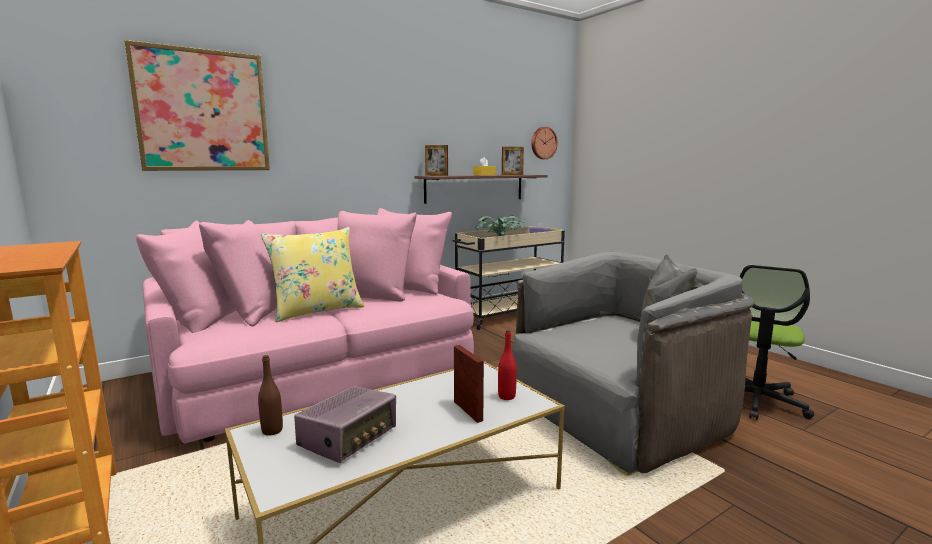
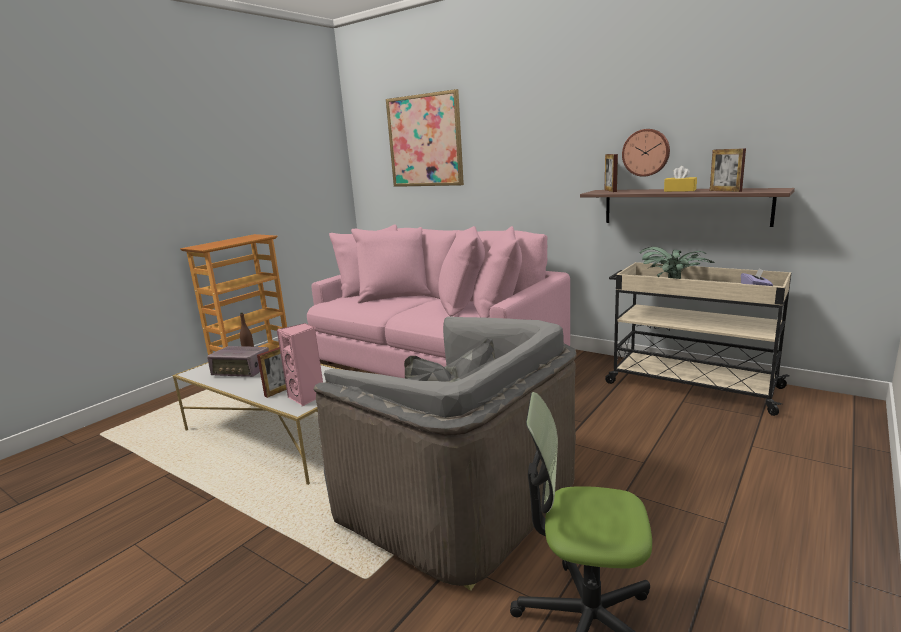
camera: 70 degrees right, 5 degrees up
(317, 310) = (402, 305): yellow pillow -> none
(506, 396) = (307, 397): red bottle -> pink speaker
(543, 143) = (840, 133): wall clock -> wall clock (646, 152)

